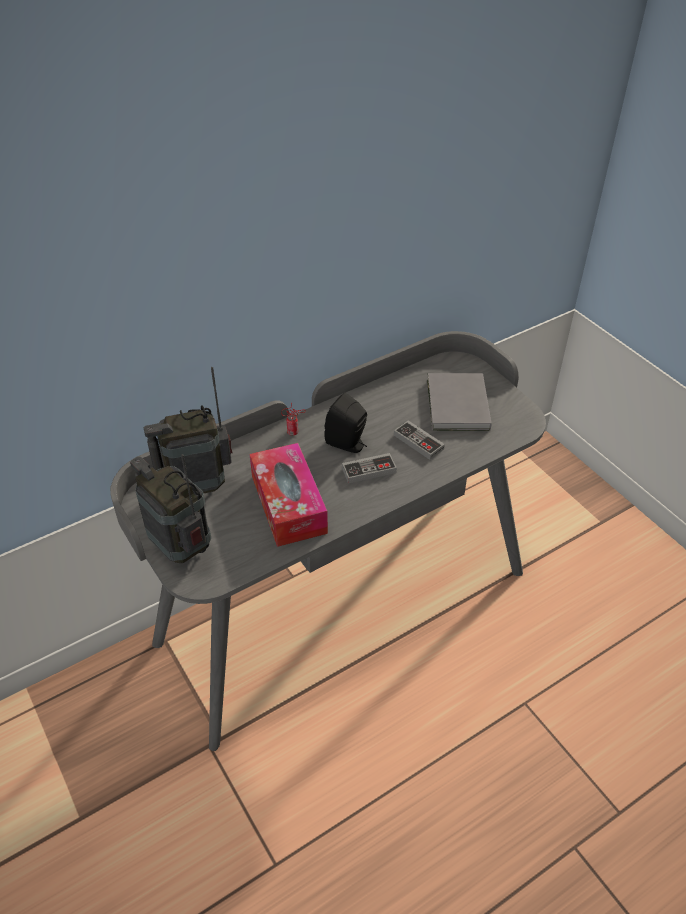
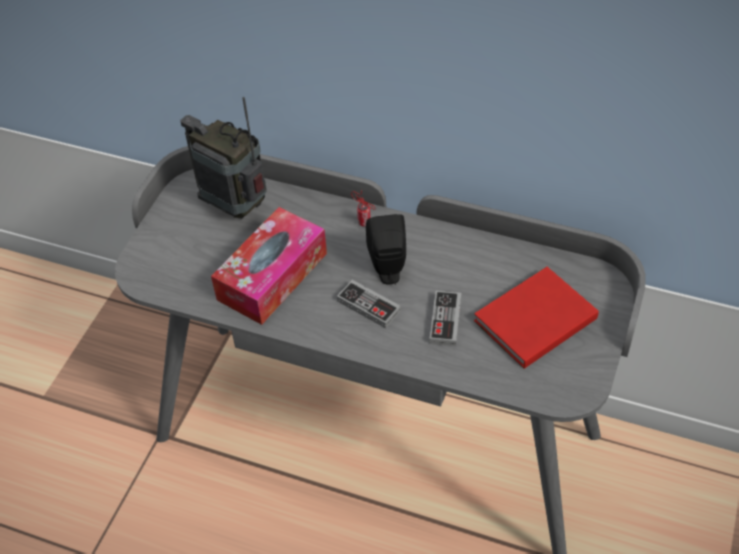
camera: 55 degrees right, 5 degrees up
(181, 549) = (162, 242): radio -> none
(456, 406) = (532, 320): grey book -> red book

